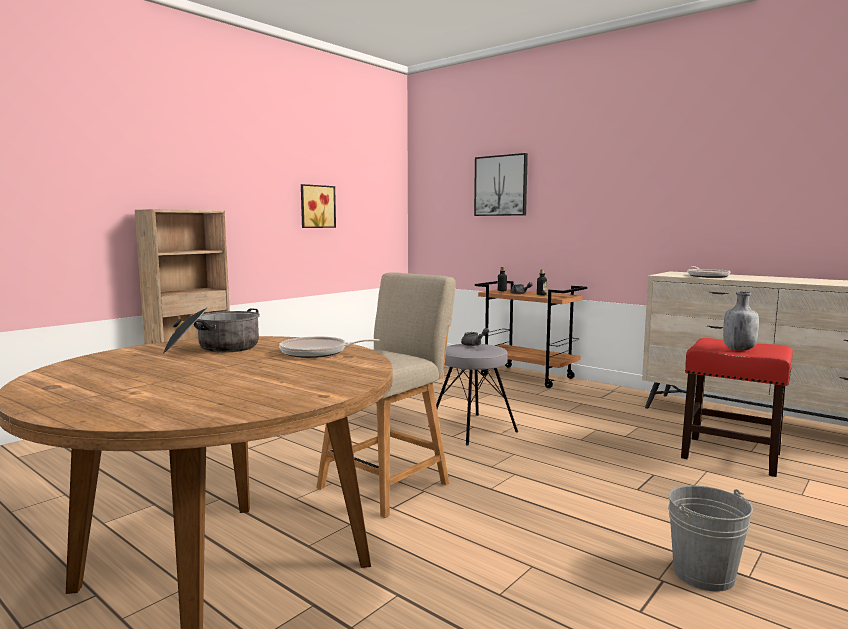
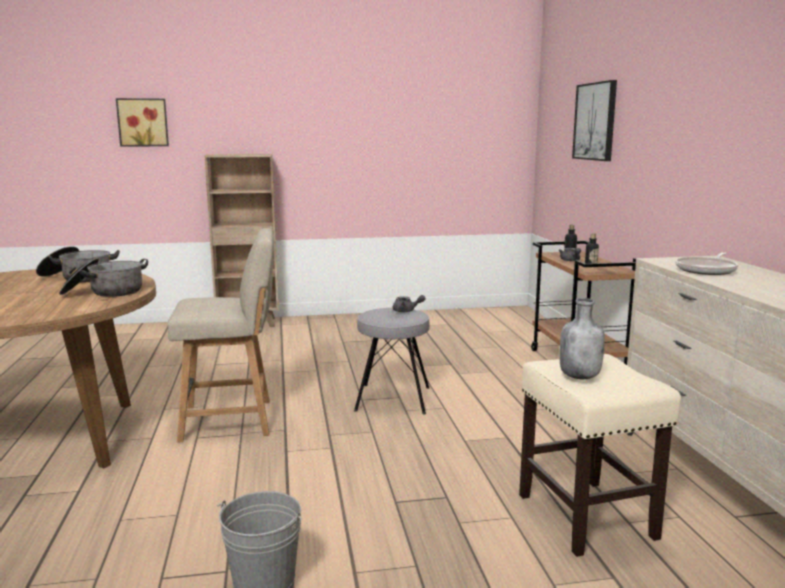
camera: 40 degrees right, 5 degrees up
(316, 206) = (401, 146): picture -> picture (143, 122)
(317, 352) = (104, 292): frying pan -> cooking pot
(732, 456) = (587, 517): red stool -> beige stool

